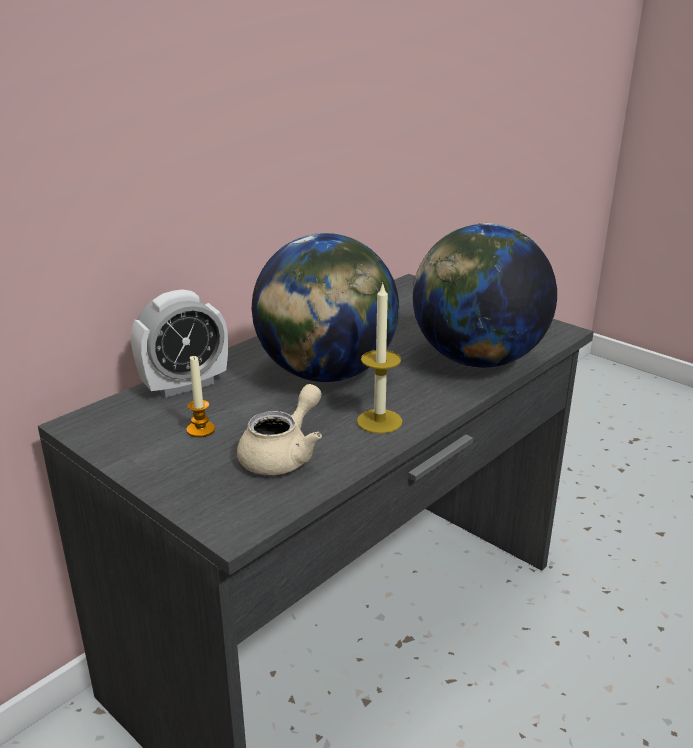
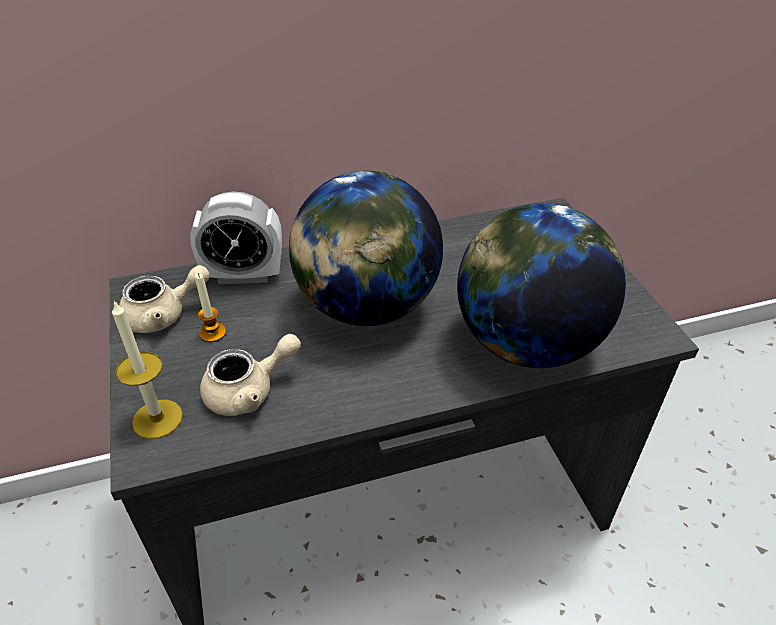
camera: 30 degrees right, 15 degrees up
(134, 432) = (164, 315): none -> beige teapot
(379, 421) = (362, 386): candle -> candle (157, 419)

